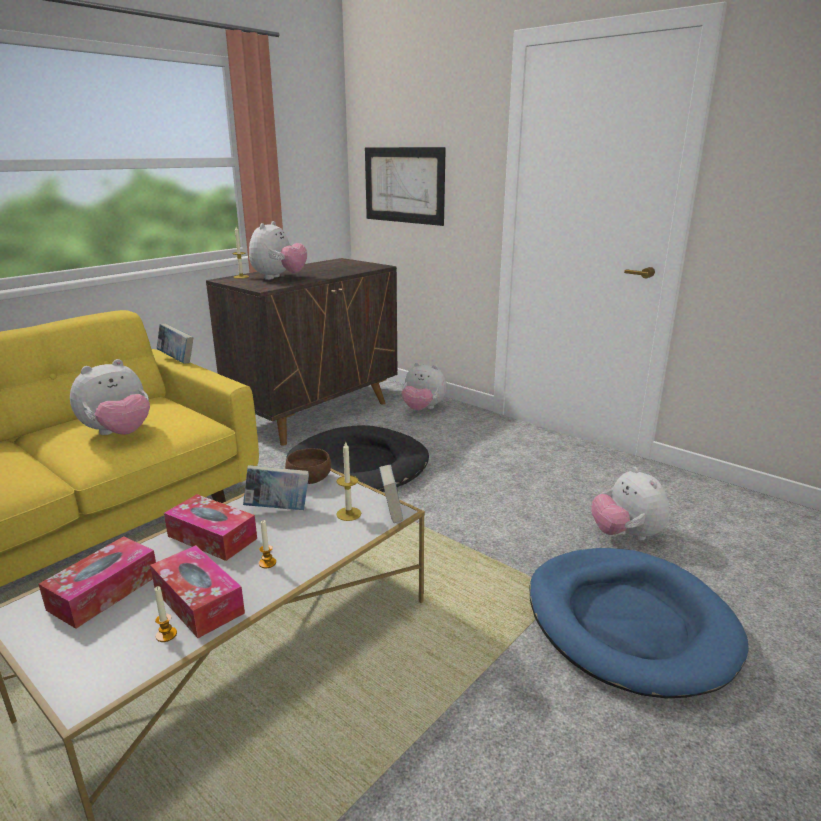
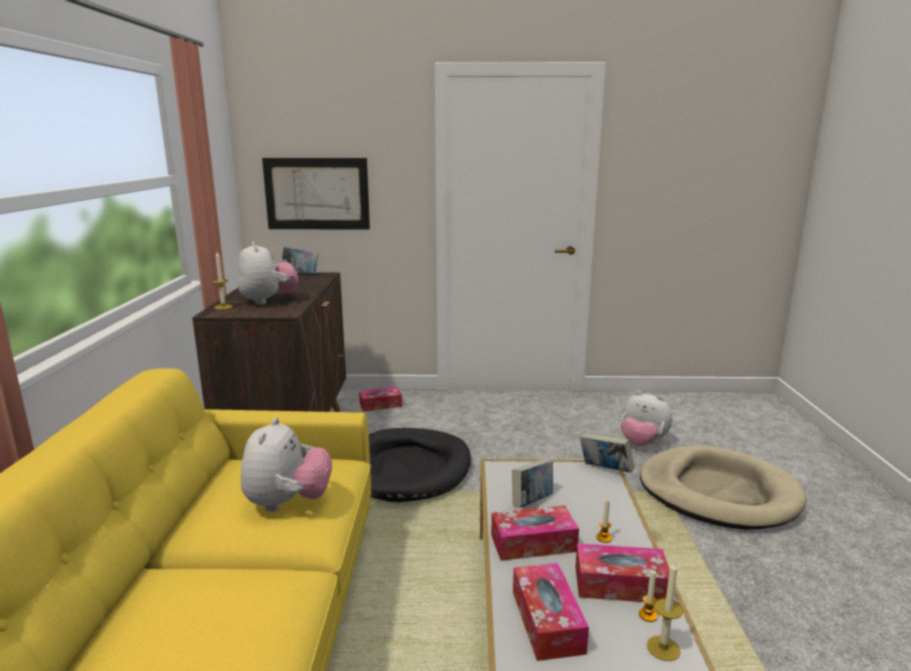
camera: 40 degrees left, 5 degrees down
(177, 360) = (235, 411): book -> book (300, 274)
(308, 480) = (507, 473): brown bowl -> none
(348, 514) = (581, 483): candle -> candle (663, 648)
(422, 409) = (380, 405): plush toy -> tissue box
(629, 623) = (718, 493): blue dog bed -> beige dog bed

